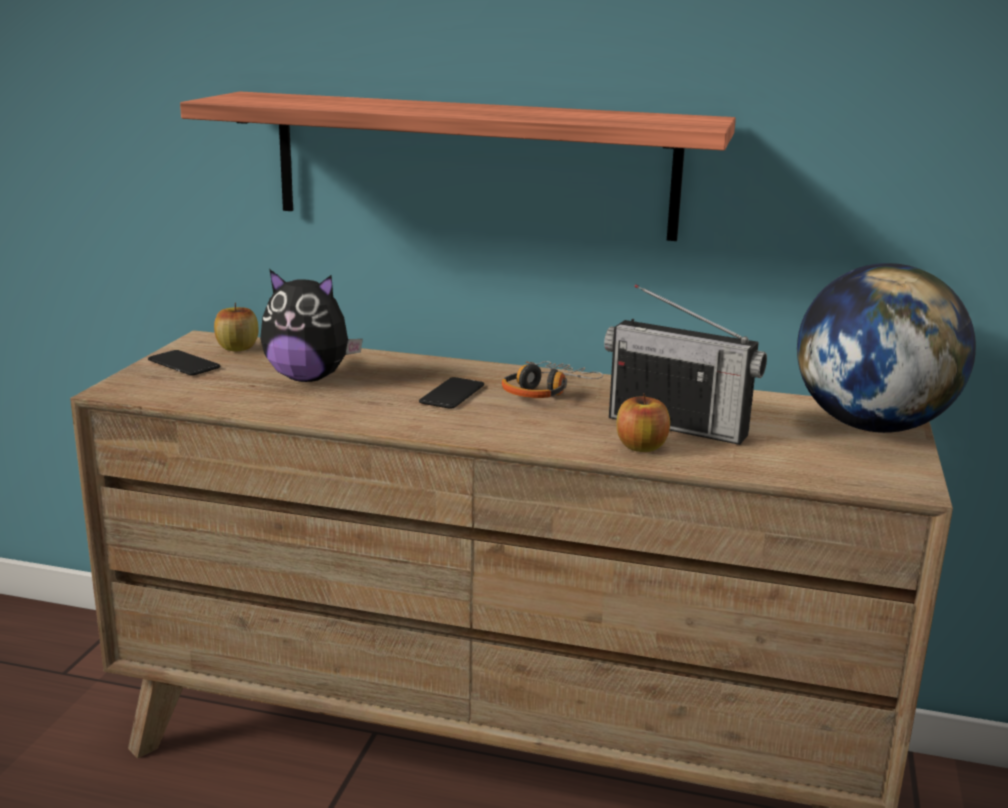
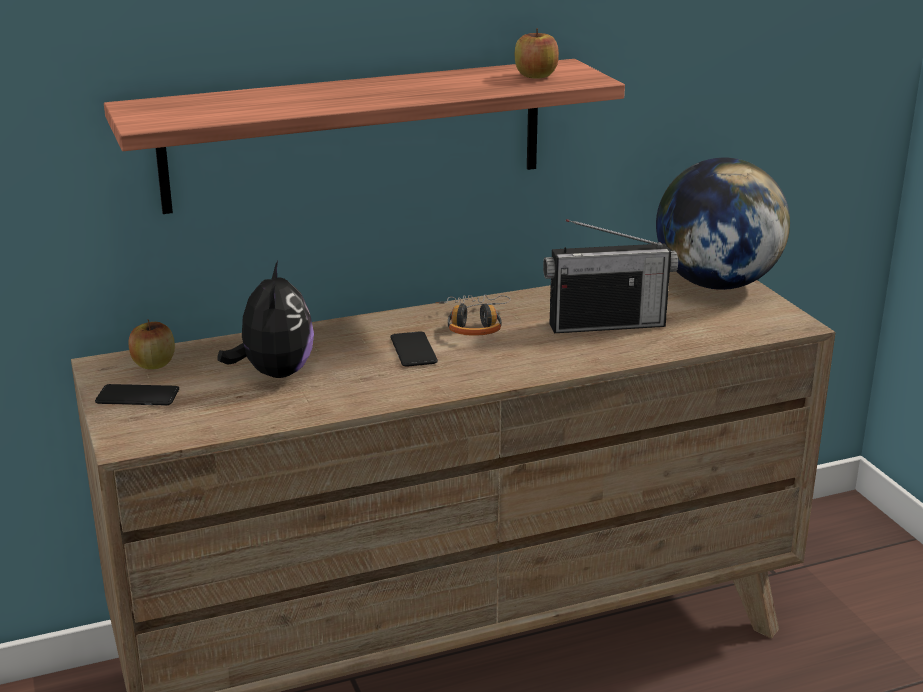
camera: 35 degrees left, 5 degrees up
(308, 378) = (274, 373): plush toy -> plush toy turned 75 degrees counterclockwise
(641, 447) = (610, 350): apple -> apple (536, 75)

